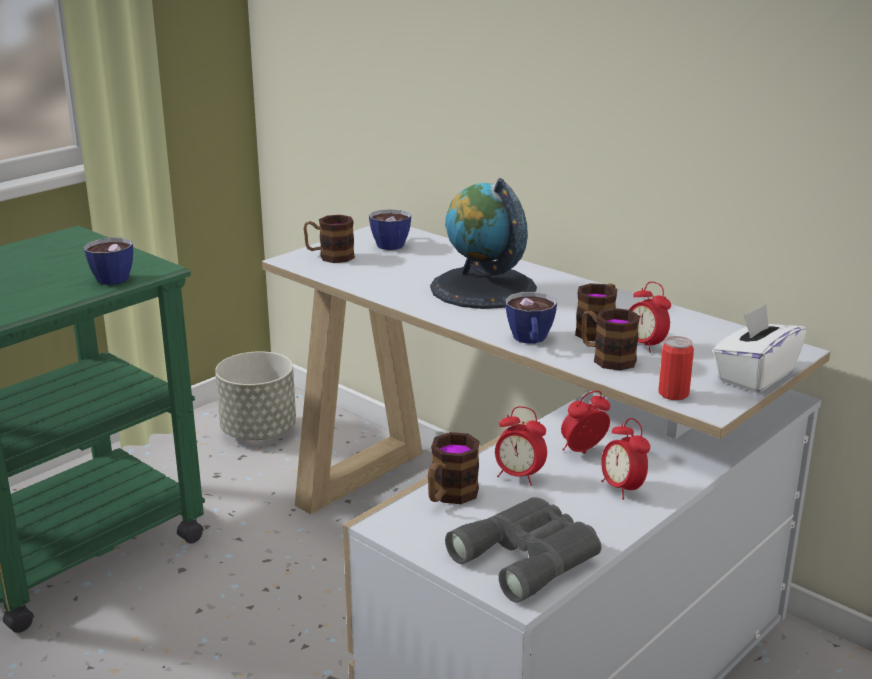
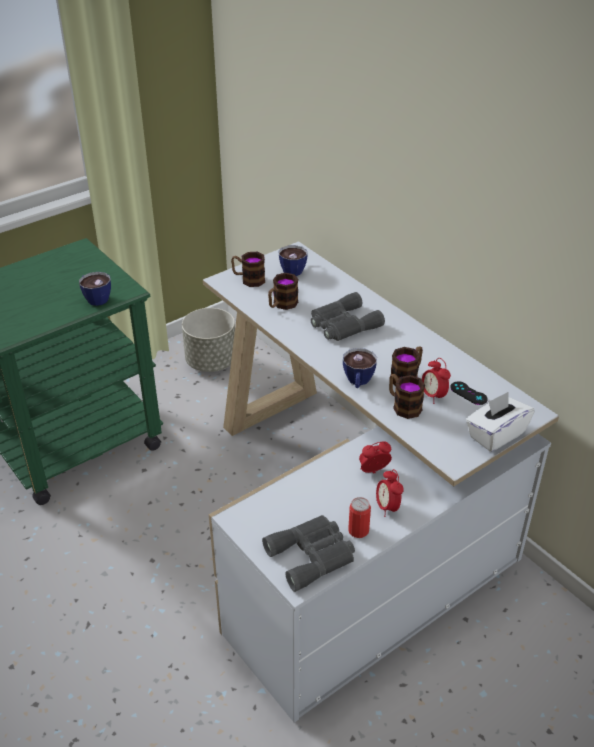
camera: 10 degrees right, 15 degrees up
(449, 496) = (278, 499): mug -> mug (282, 305)
(482, 288) = (343, 324): globe -> grey binoculars
(518, 476) = (325, 488): alarm clock -> none
(673, 394) = (434, 445): can -> can (358, 530)
(693, 339) = (468, 393): none -> black game controller

